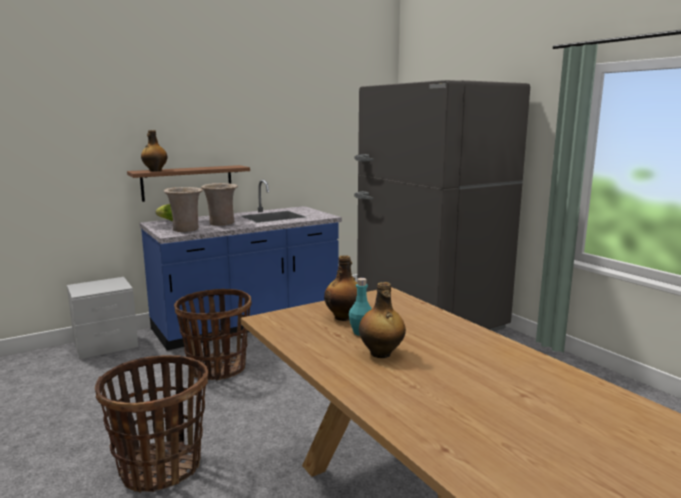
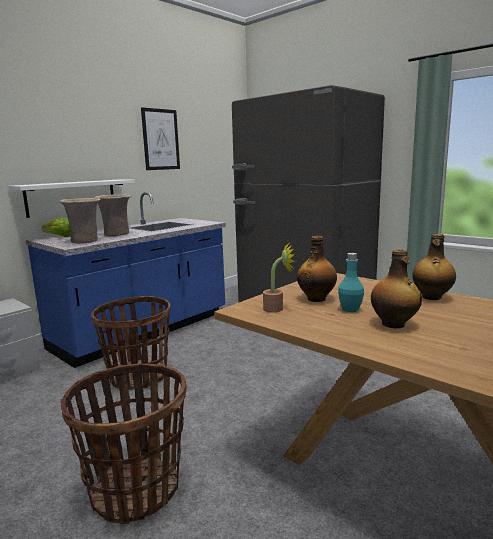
camera: 15 degrees left, 0 degrees up
(155, 170) = (41, 184): bottle -> bottle (431, 297)
(187, 182) = (71, 197): brown shelf -> white shelf
(287, 123) = (161, 139): none -> picture
(296, 322) = (277, 308): none -> potted plant

